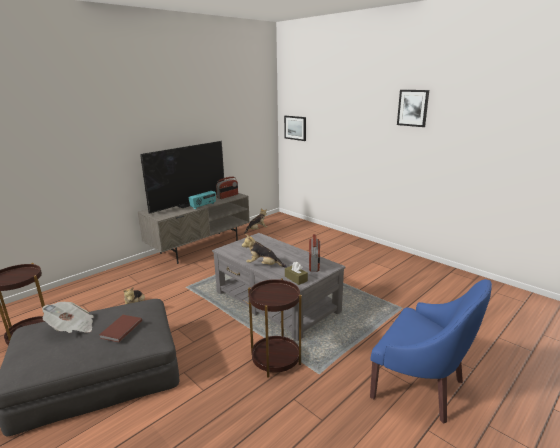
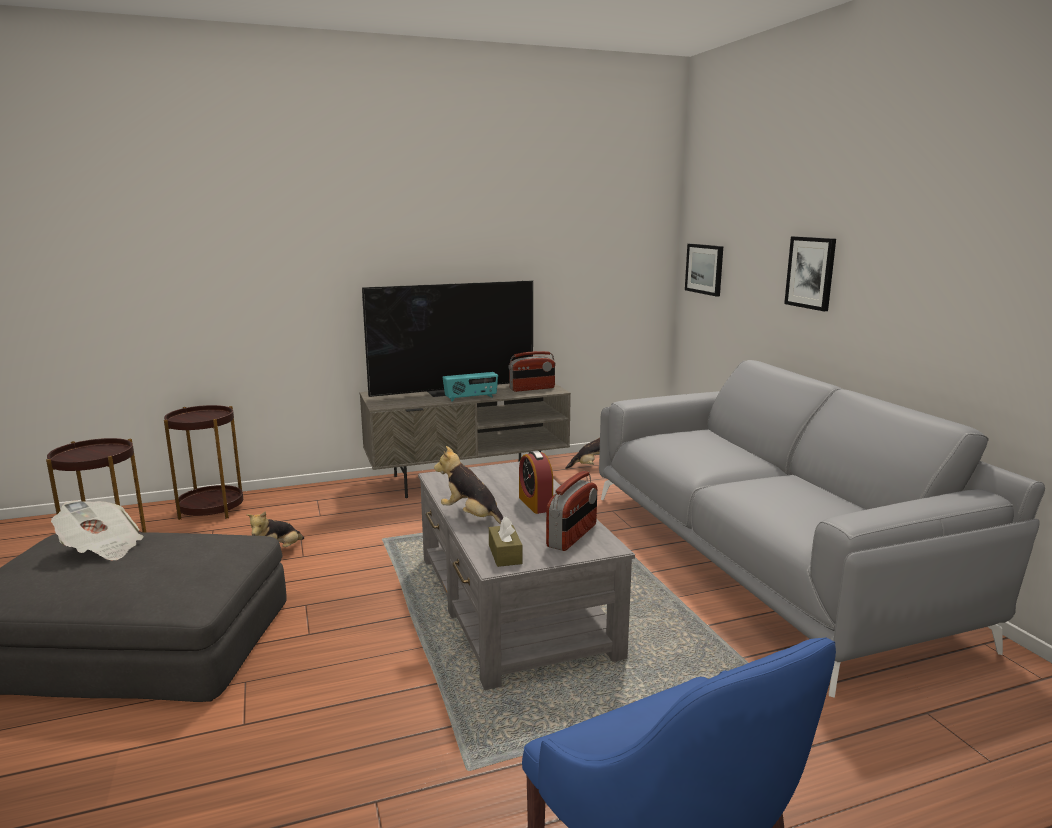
camera: 25 degrees right, 5 degrees down
(120, 329) = (155, 569): brown book -> none
(275, 359) = (413, 712): brown side table -> brown side table (211, 509)
(283, 253) = (535, 504): none -> alarm clock
(359, 257) = (765, 560): none -> grey sofa
(413, 108) = (927, 220): picture -> picture (811, 272)

